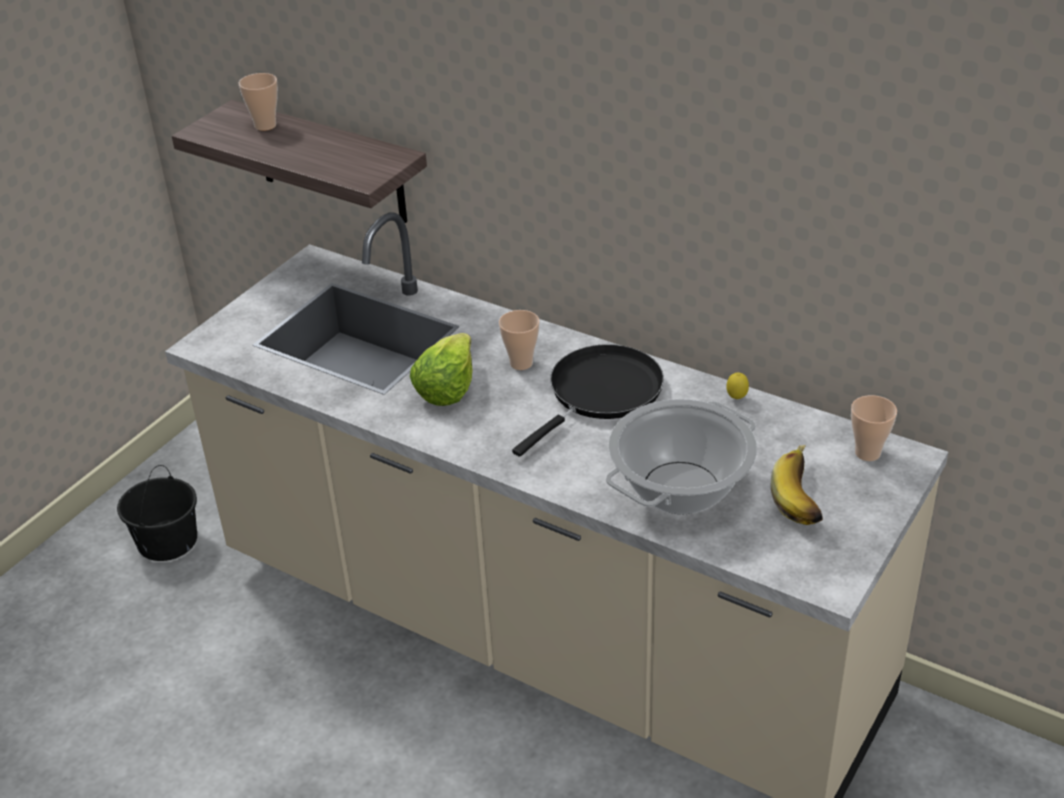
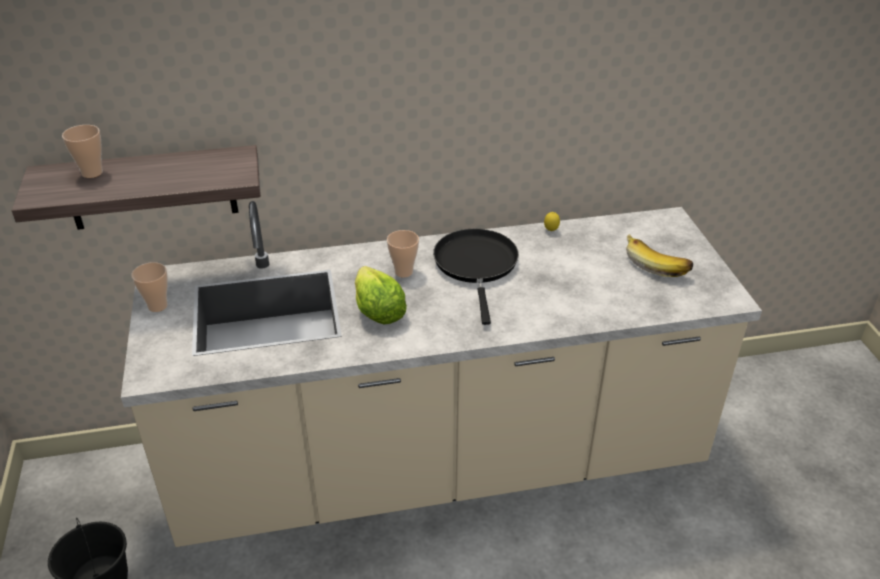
camera: 45 degrees left, 0 degrees up
(680, 489) = (594, 293): cooking pot -> none
(867, 453) = (650, 226): cup -> cup (157, 306)

